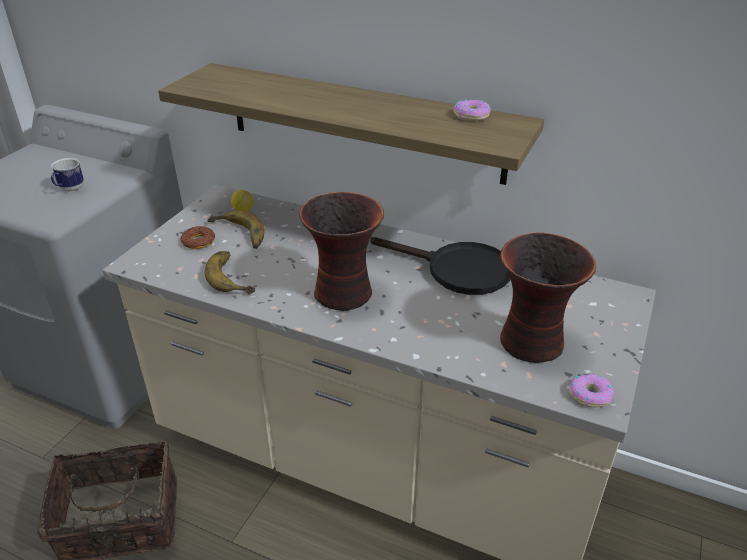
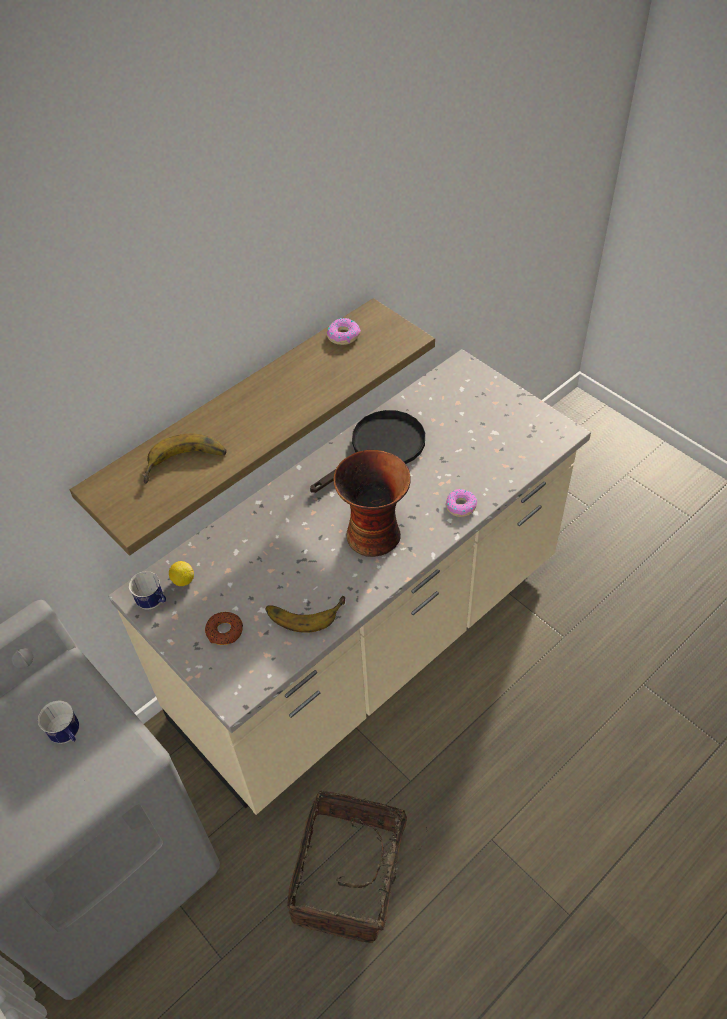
camera: 65 degrees left, 15 degrees up
(215, 204) = (154, 603): none -> mug
(237, 235) = (231, 595): banana -> banana (186, 465)
(533, 343) = (490, 440): vase -> none
(589, 395) = (553, 434): donut -> donut (460, 506)

